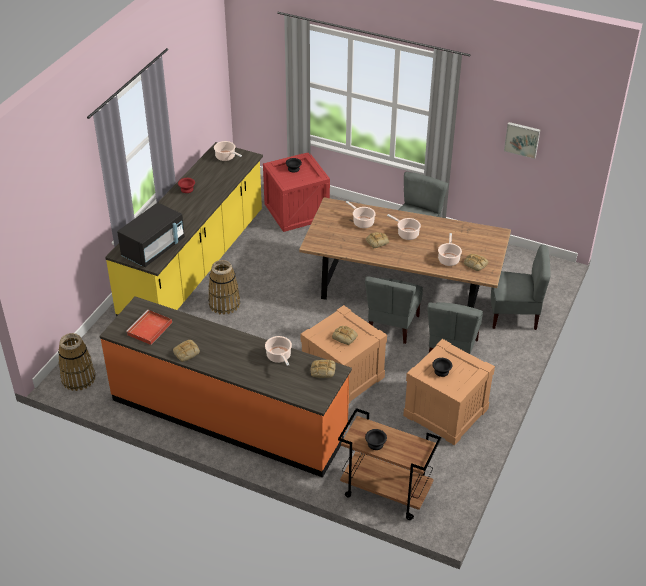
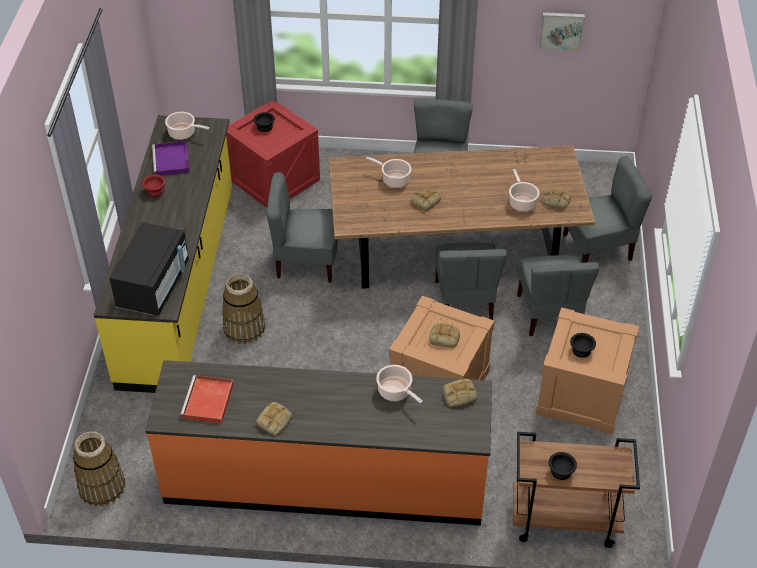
camera: 20 degrees left, 5 degrees up
(208, 173) = (171, 161): none -> purple tray
(290, 271) = (306, 262): none -> grey chair
(407, 234) = (455, 182): cooking pot -> none

